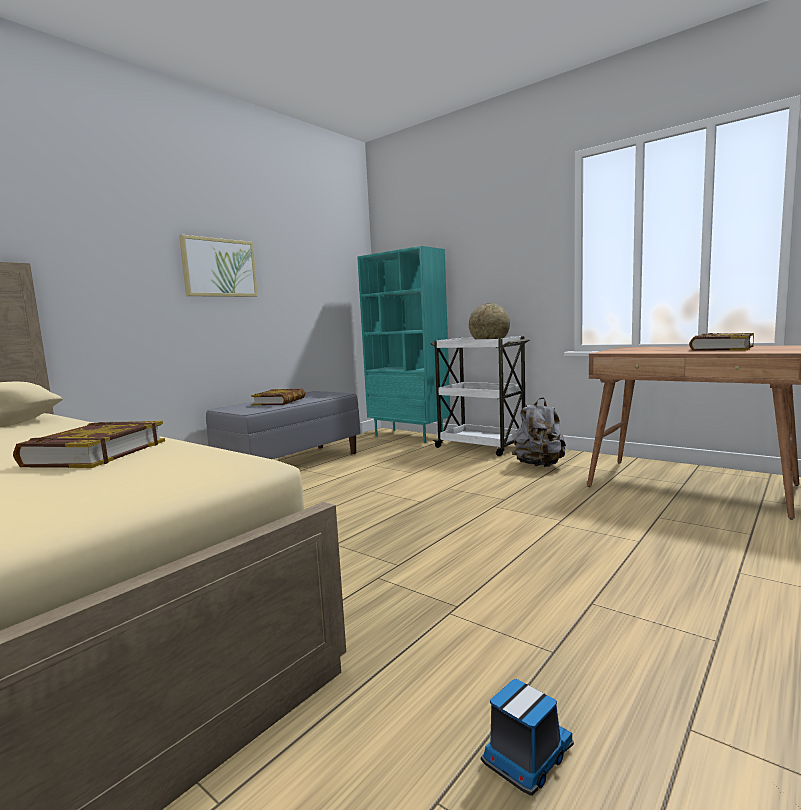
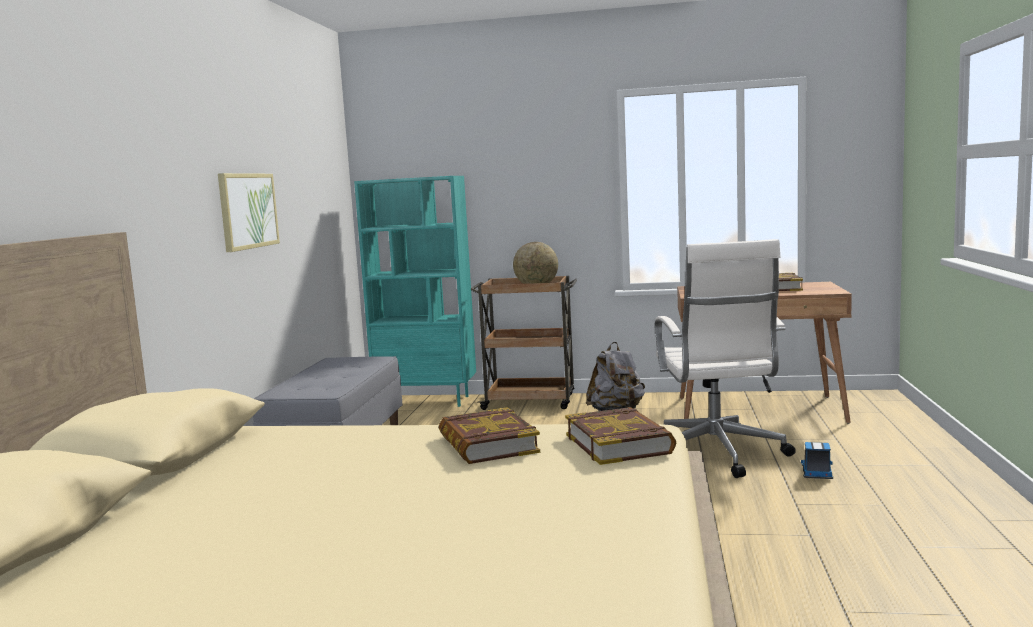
camera: 30 degrees left, 0 degrees up
(279, 401) = (326, 376): book -> book (619, 444)
(482, 447) = (531, 402): white cart -> brown cart
(527, 758) = (860, 581): toy truck -> toy truck (817, 474)
(577, 523) = (716, 455): none -> white office chair

